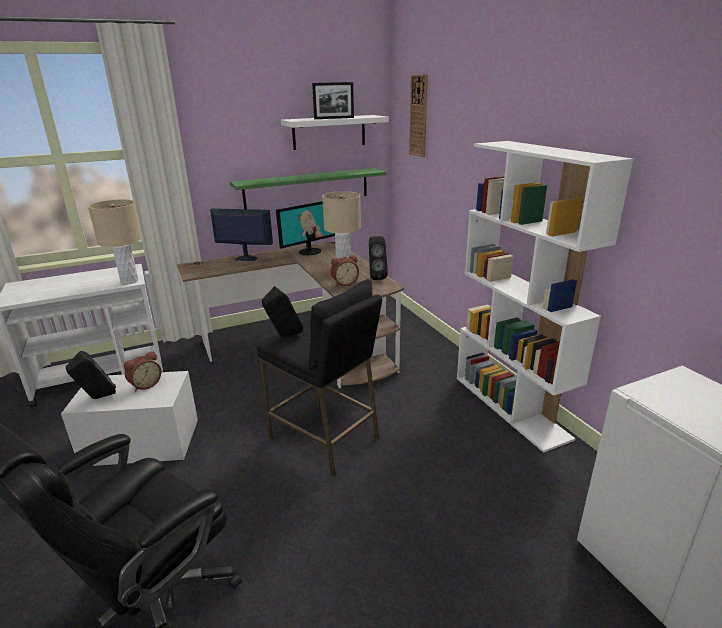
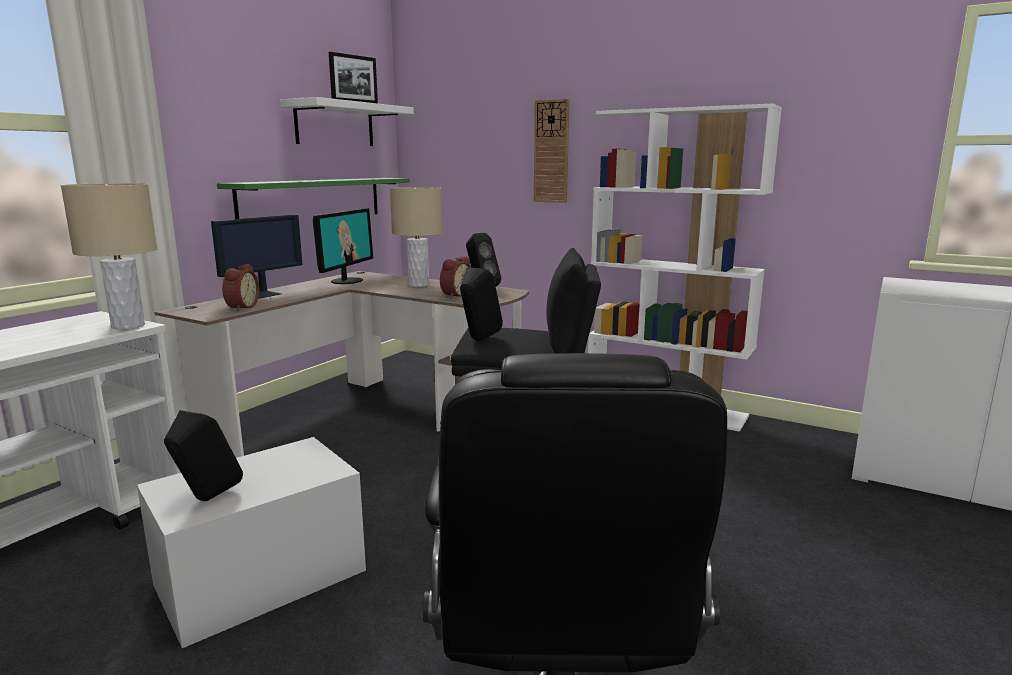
camera: 35 degrees left, 10 degrees down
(145, 385) = (269, 465): alarm clock -> alarm clock (240, 307)
(245, 258) = (264, 295): monitor -> monitor turned 150 degrees clockwise
(419, 116) = (453, 106): wall clock -> wall clock (551, 152)

